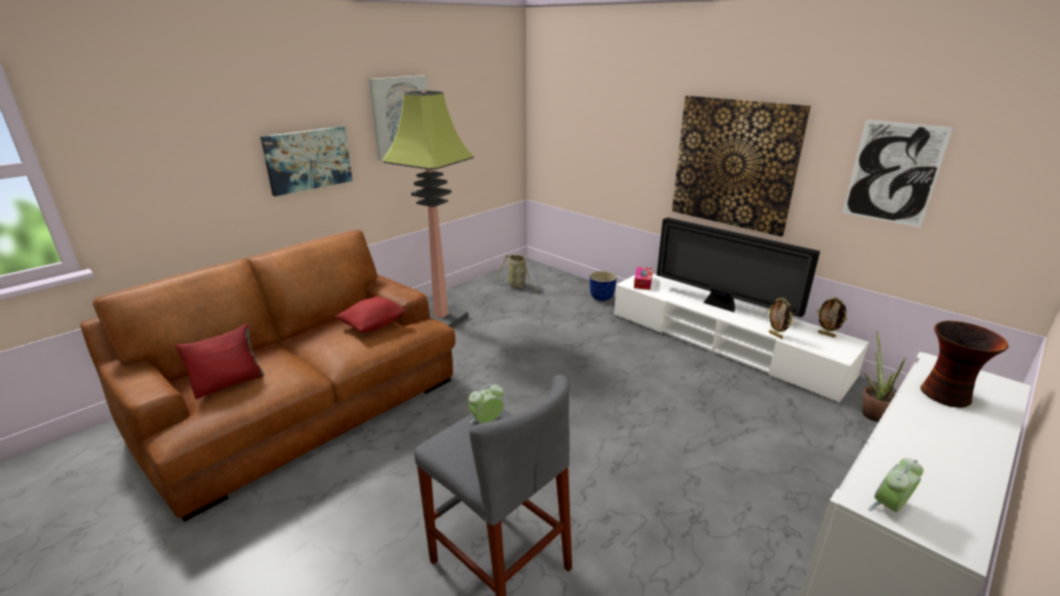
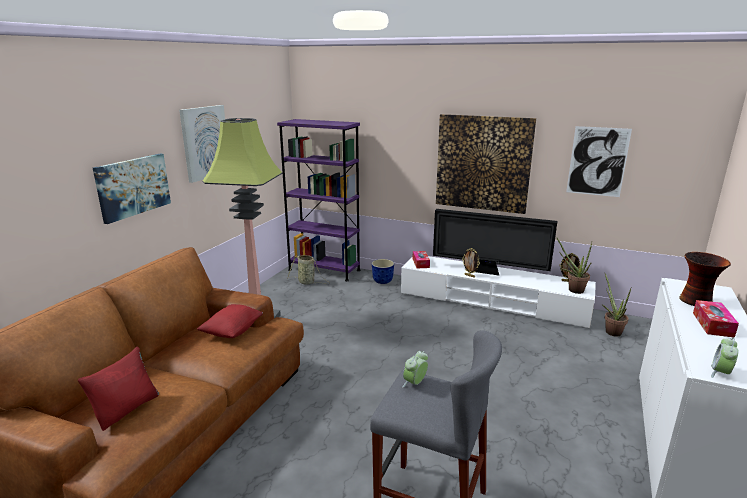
camera: 20 degrees left, 5 degrees down
(543, 275) = (324, 270): none -> purple bookcase
(776, 335) = (537, 287): picture frame -> picture frame (470, 276)
(825, 347) = (572, 290): none -> potted plant
(943, 434) = (712, 324): none -> tissue box

